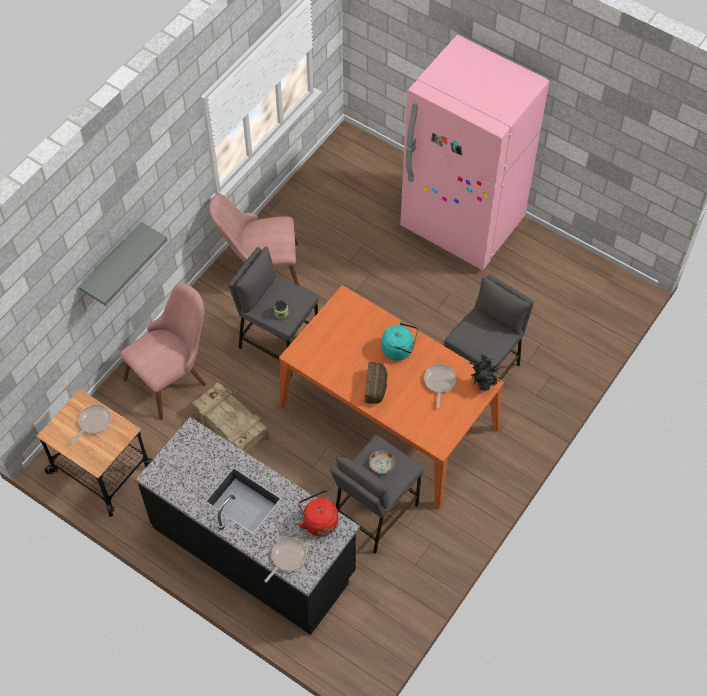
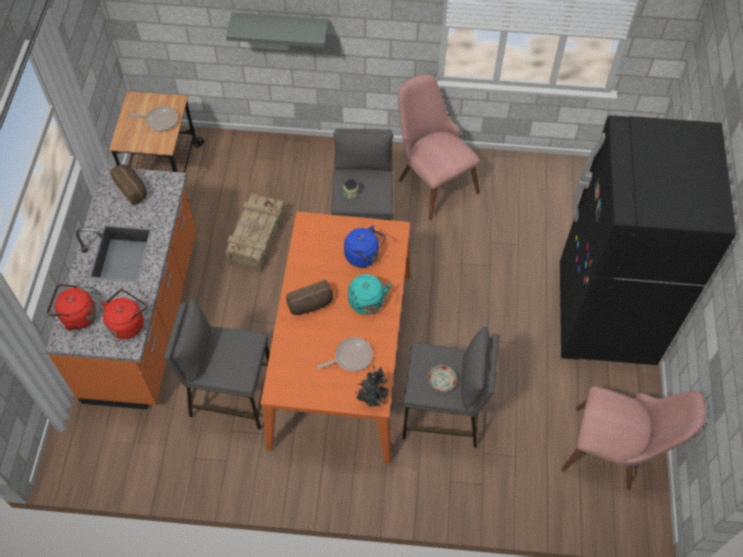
camera: 60 degrees right, 0 degrees up
(173, 376) = (281, 173): pink chair -> pink chair (614, 451)
(179, 464) = (132, 189): none -> bread
(254, 549) = (144, 316): black counter -> orange counter
(287, 558) = (76, 316): frying pan -> red kettle
(354, 330) = (364, 256): none -> blue kettle
(381, 465) = (232, 353): plate -> plate (441, 381)
(462, 224) = (605, 315): pink fridge -> black fridge

